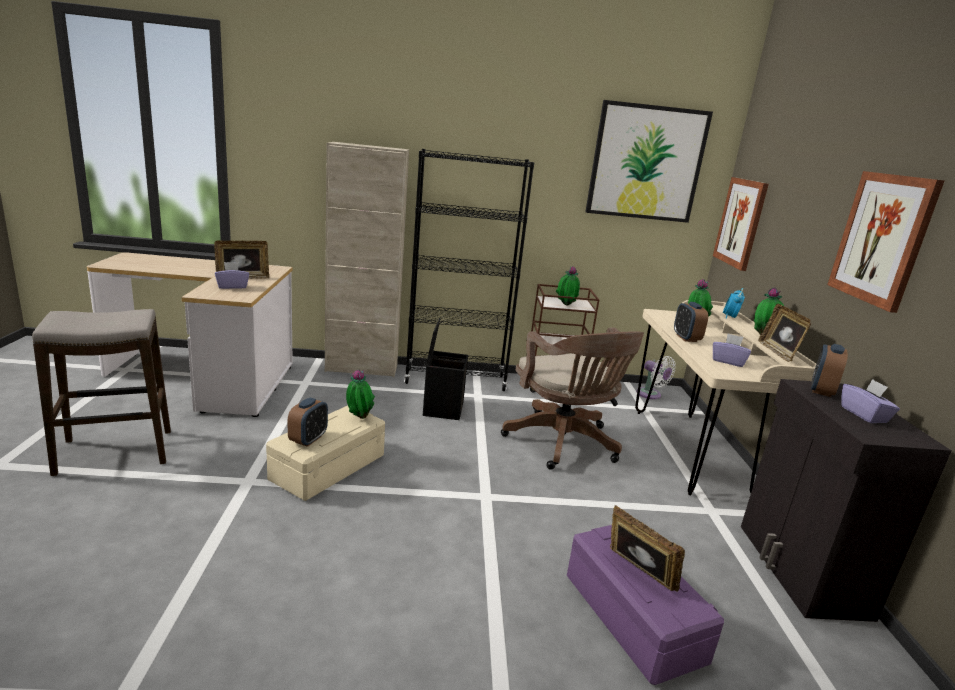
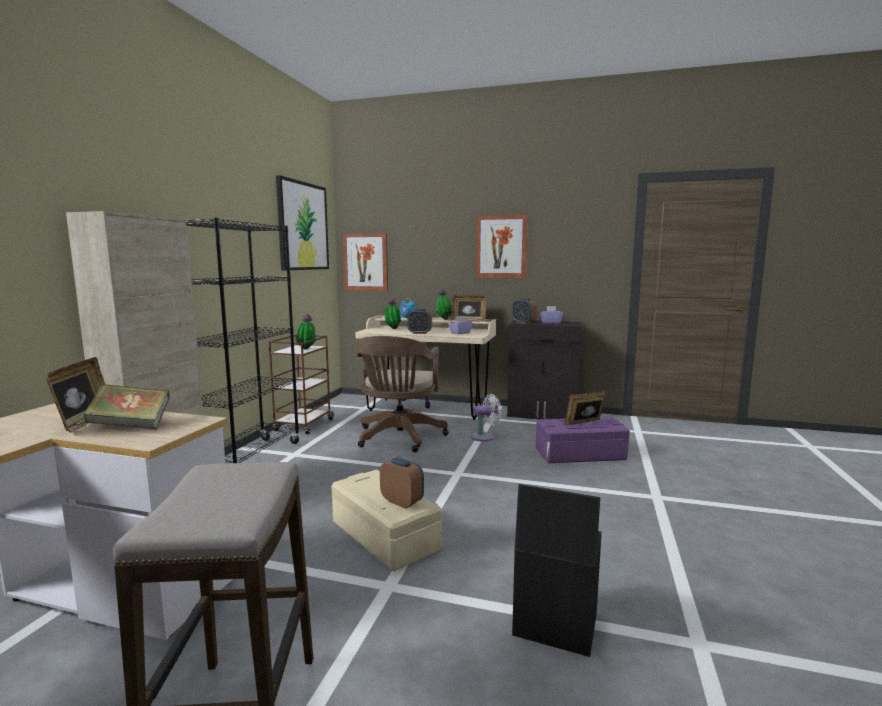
camera: 70 degrees left, 10 degrees down
(232, 286) = (131, 426): purple tissue box -> book
(358, 418) = (368, 478): potted plant -> none
(442, 408) = (305, 471): black storage box -> black storage box (553, 624)
(564, 444) = (399, 438): brown office chair -> brown office chair turned 105 degrees clockwise
(650, 395) = (347, 402): white fan -> white fan (485, 437)

